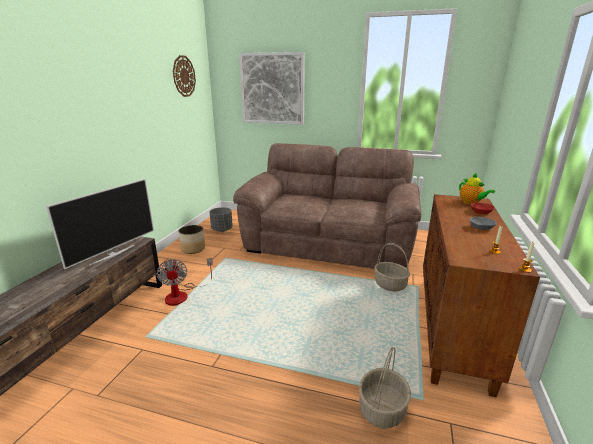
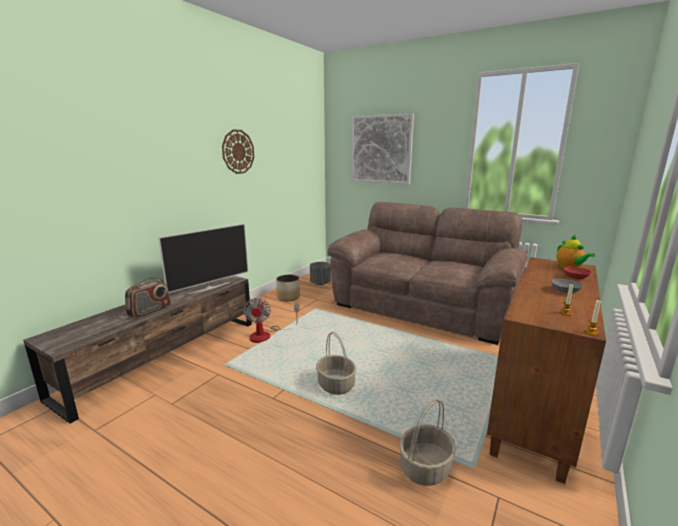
camera: 15 degrees right, 5 degrees down
(48, 294) = (150, 311): none -> radio
(184, 76) = (298, 137): wall clock -> wall clock (238, 151)
(390, 285) = (477, 353): basket -> basket (336, 385)

